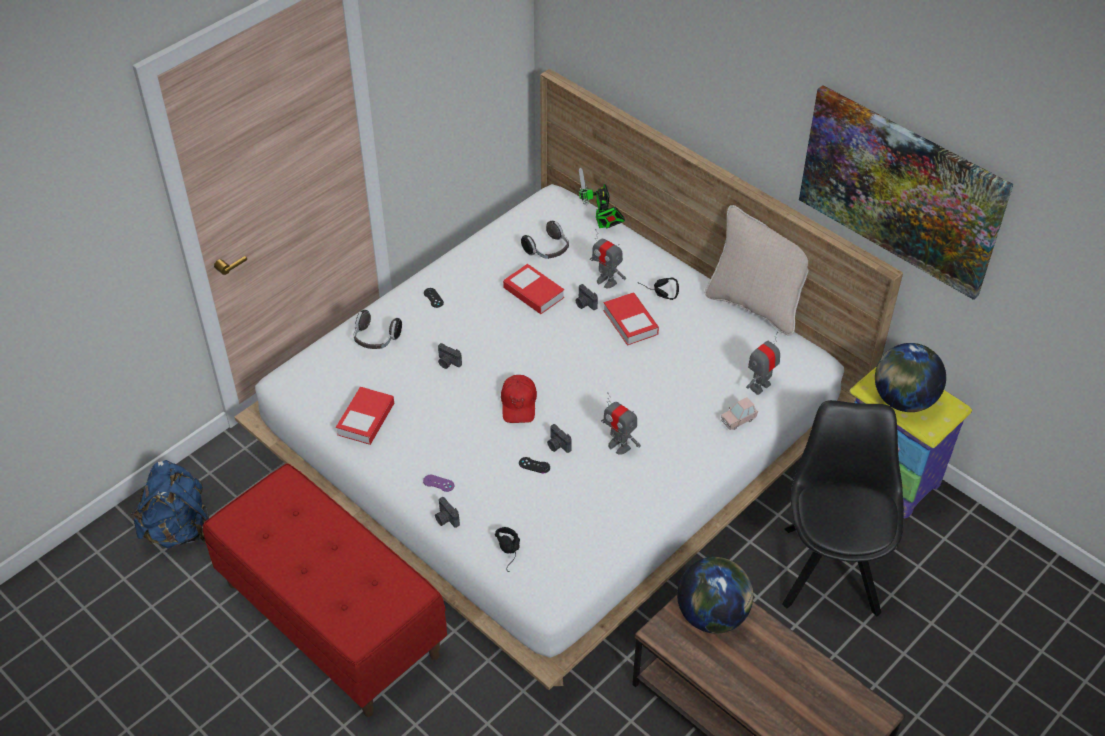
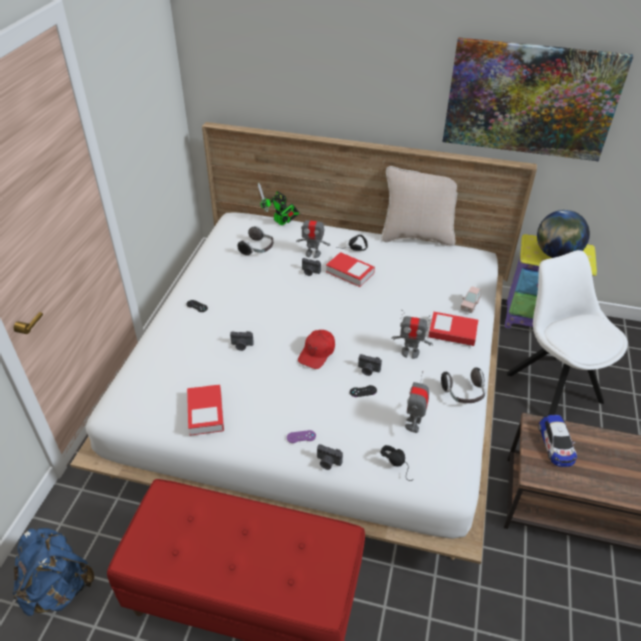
camera: 30 degrees left, 5 degrees down
(376, 339) = (172, 350): headphones -> headphones (463, 393)
(519, 404) = (317, 353): red cap -> red cap turned 60 degrees clockwise
(533, 293) = (269, 277): book -> book (452, 332)
(712, 615) = (556, 444): globe -> toy car
(760, 386) = (463, 280): toy robot -> toy robot (413, 424)
(830, 569) = (552, 387): black chair -> white chair

